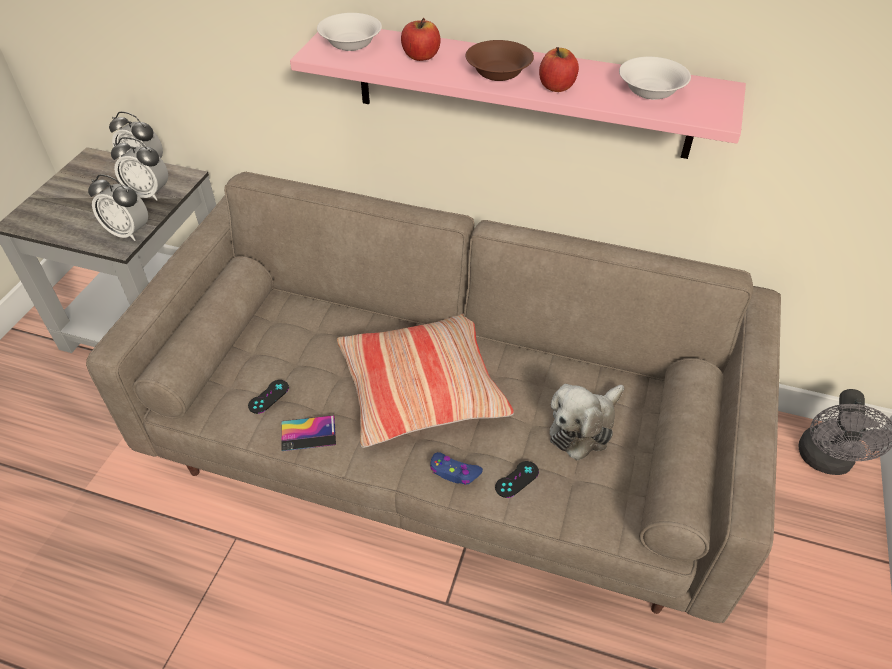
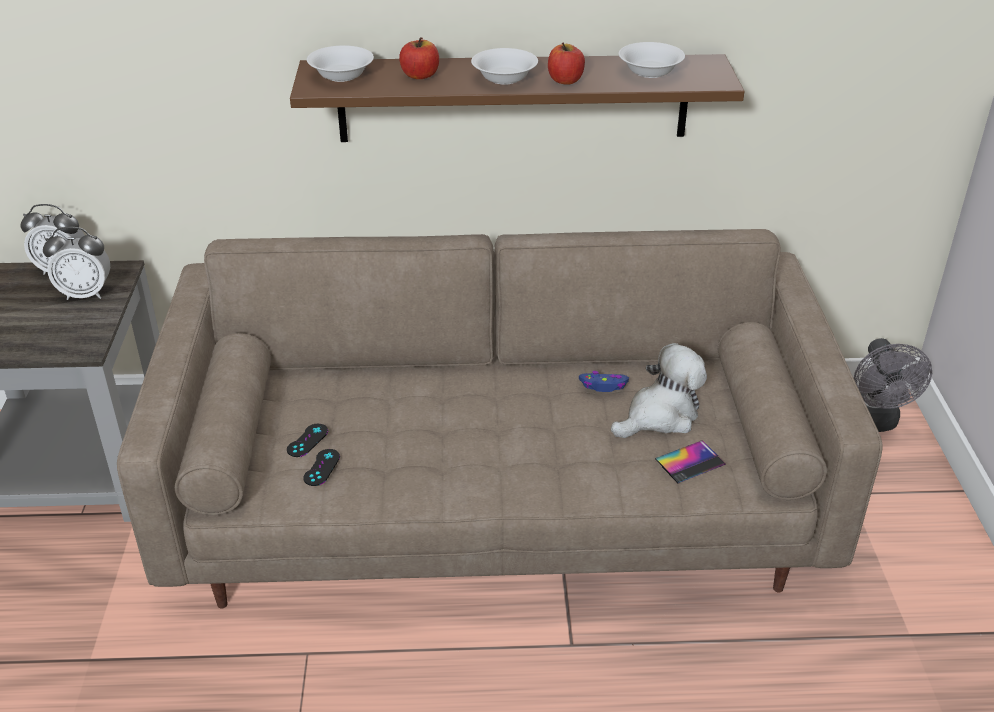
camera: 20 degrees left, 10 degrees down
(128, 232) = (87, 335): alarm clock -> none
(308, 433) = (385, 489): phone -> phone (690, 462)
(421, 389) = (482, 423): pillow -> none
(454, 472) = (556, 483): blue game controller -> blue game controller (603, 386)
(498, 74) = (504, 78): brown bowl -> white bowl
(517, 479) = (620, 474): black game controller -> black game controller (307, 440)
(521, 90) = (513, 98): pink shelf -> brown shelf
(583, 427) = (660, 416): plush toy -> plush toy turned 150 degrees counterclockwise

